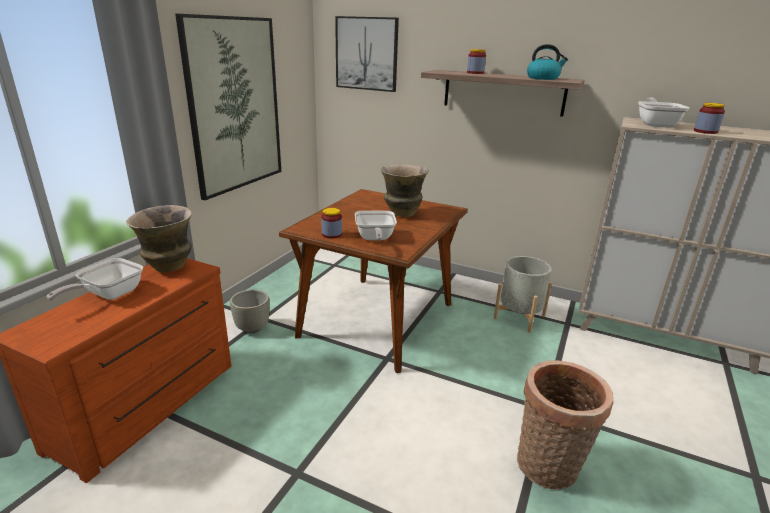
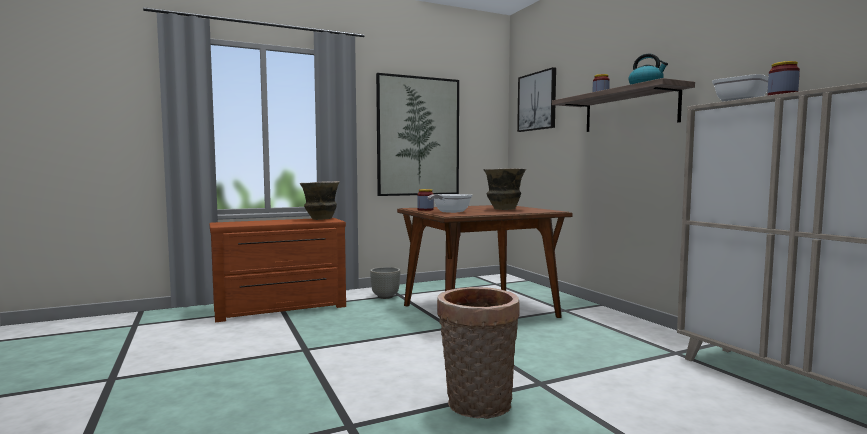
camera: 40 degrees right, 20 degrees down
(108, 295) = (274, 221): frying pan -> none
(519, 317) = (622, 337): grey planter -> none

